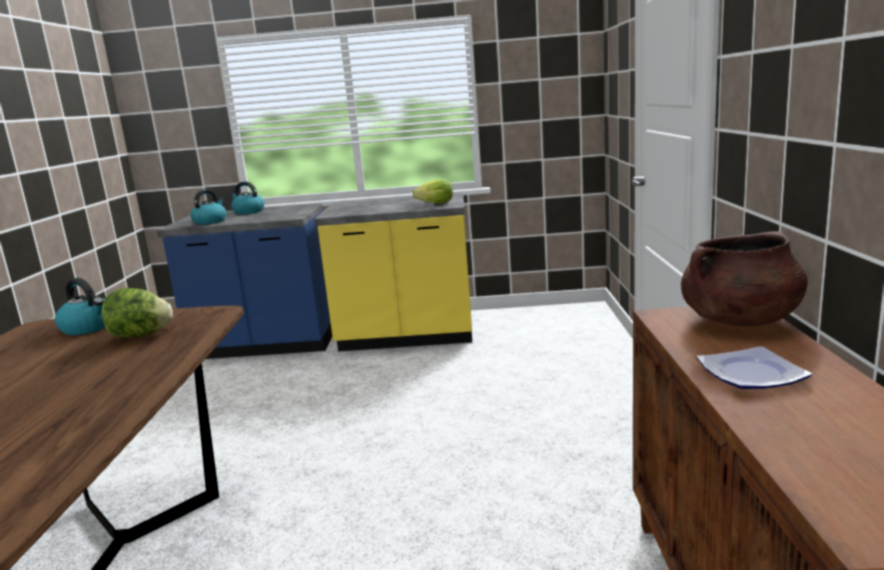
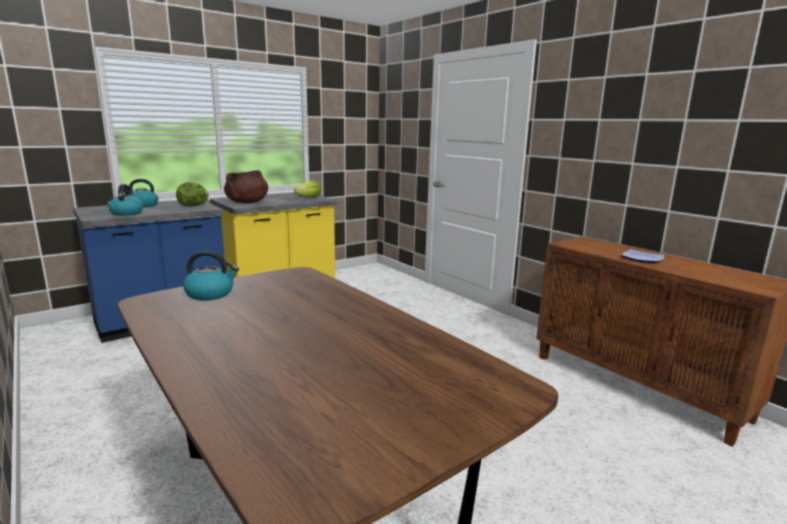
camera: 40 degrees left, 0 degrees up
(140, 335) = (279, 291): lettuce -> lettuce (194, 206)
(739, 320) = (594, 243): brown cooking pot -> brown cooking pot (247, 202)

